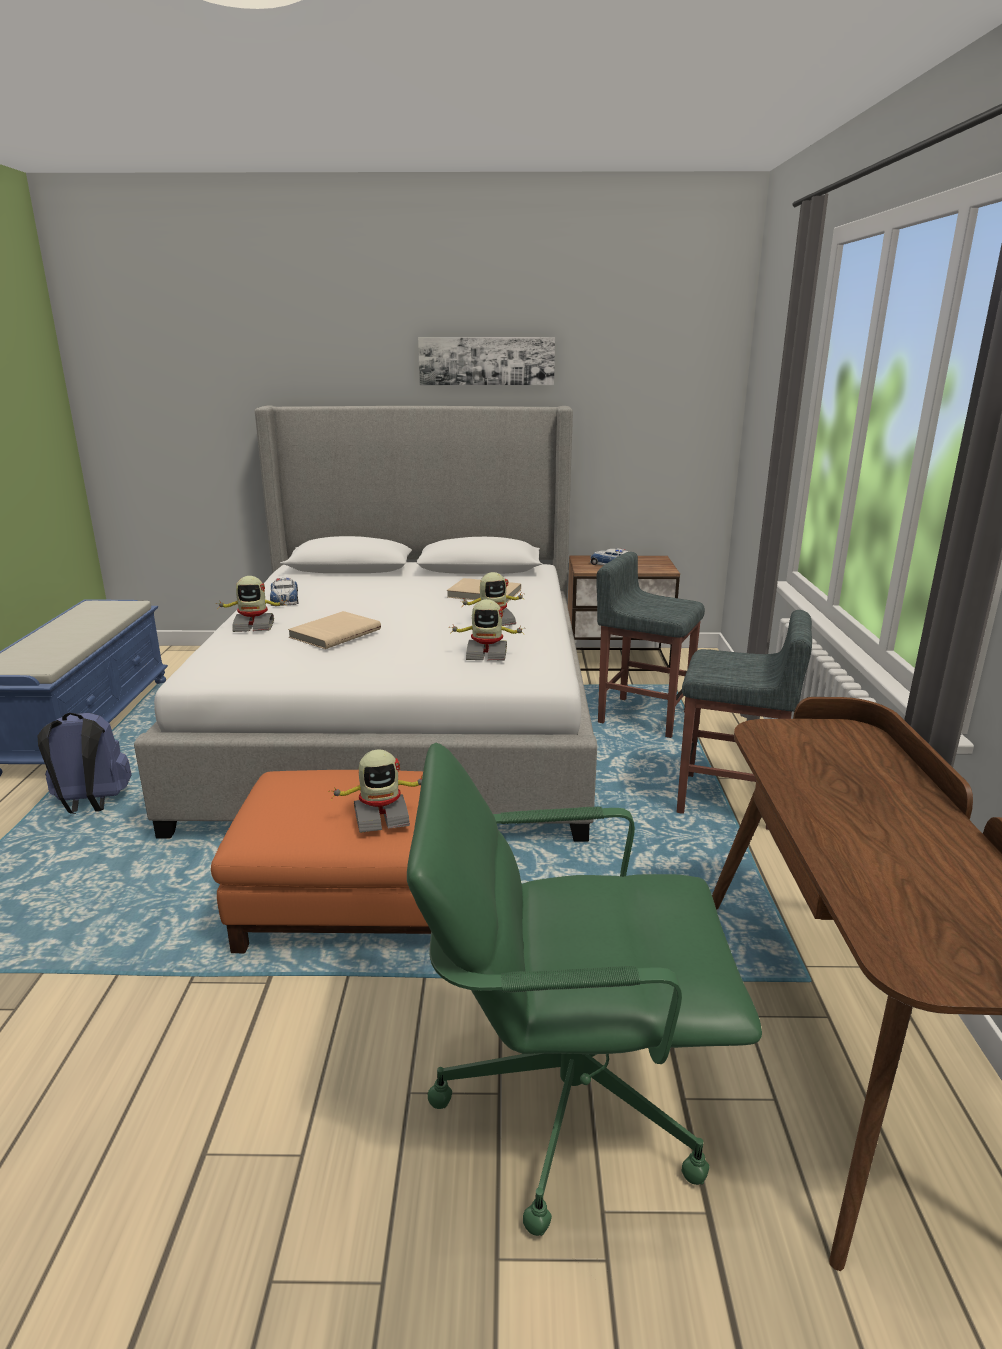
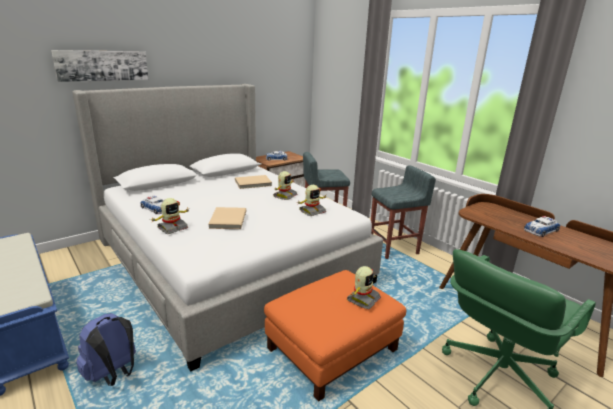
camera: 40 degrees left, 0 degrees up
(486, 361) = (205, 61): picture -> picture (102, 65)
(874, 815) = (541, 230): none -> toy car

